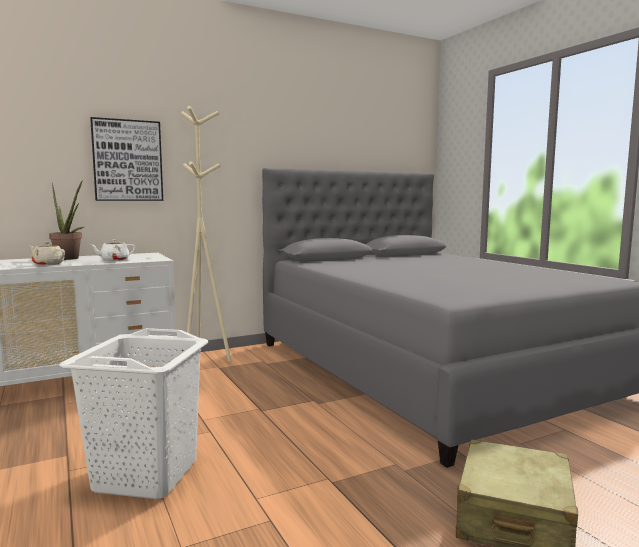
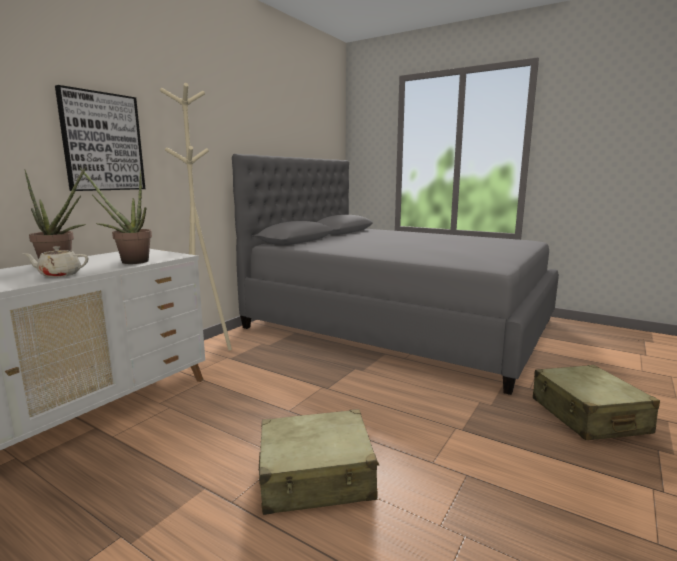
camera: 30 degrees left, 5 degrees up
(114, 260) = (129, 261): white teapot -> potted plant
(147, 475) = (316, 477): white laundry basket -> beige suitcase

